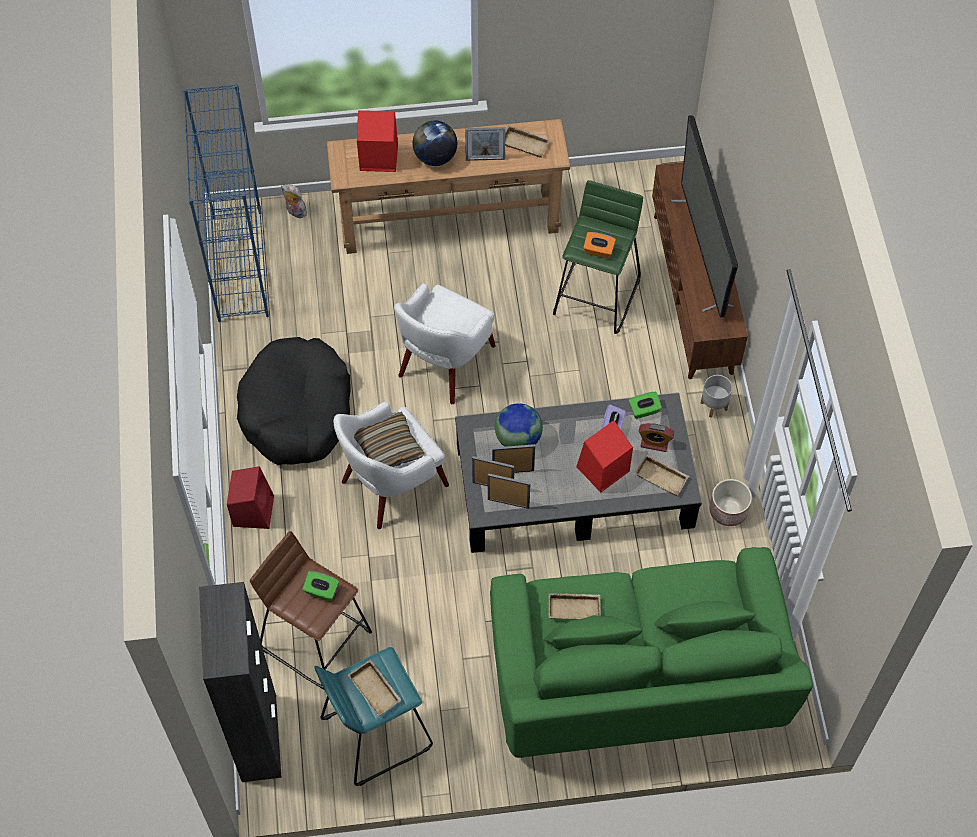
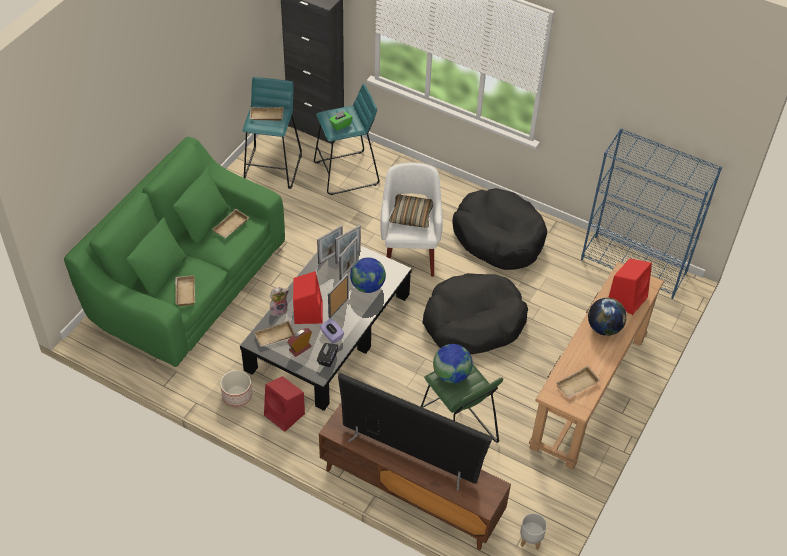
camera: 125 degrees right, 10 degrees down
(253, 510) = (448, 188): red speaker -> red speaker (285, 415)
(295, 212) = (659, 315): plush toy -> plush toy (279, 310)
(316, 638) = (347, 173): brown stool -> turquoise stool
(444, 363) = (473, 322): white armchair -> black dog bed
(485, 159) = (580, 354): picture frame -> picture frame (338, 308)
(598, 251) = (451, 375): orange tissue box -> globe
(644, 410) = (327, 359): green tissue box -> black tissue box
(703, 584) = (184, 292): none -> beige tray
(714, 405) = (313, 441): grey planter -> grey planter (530, 540)

